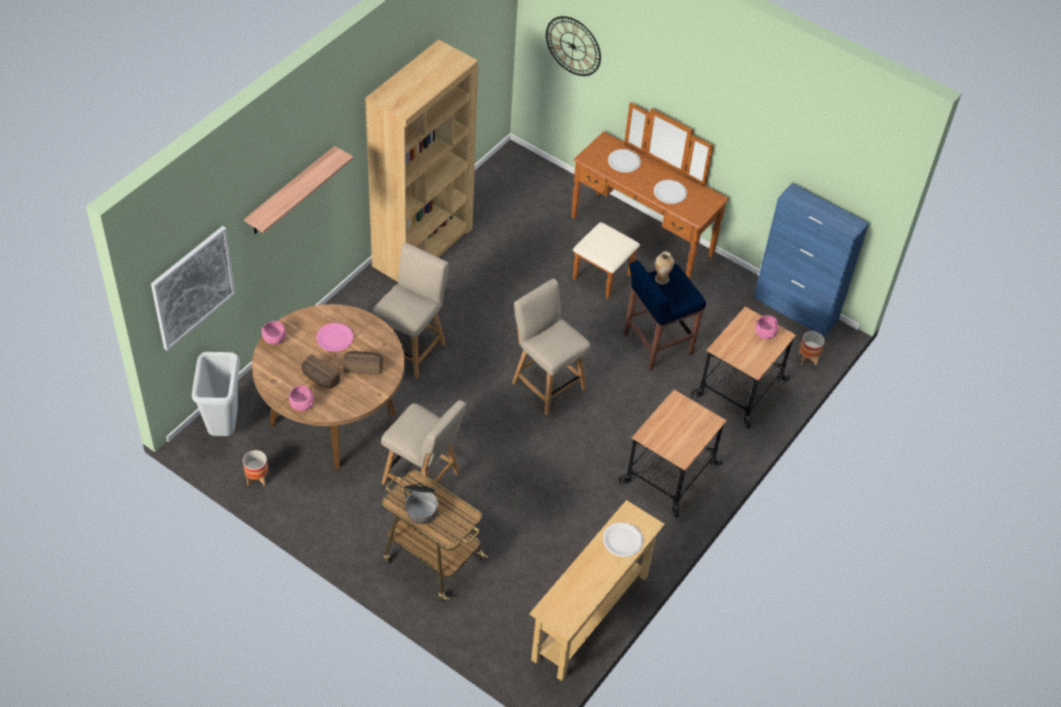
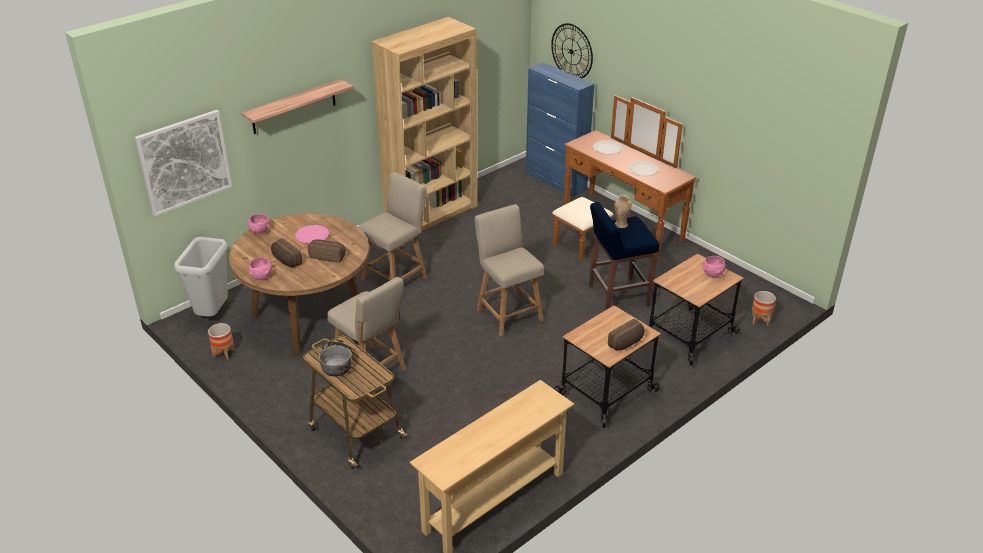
camera: 15 degrees right, 15 degrees down
(623, 540) = (526, 411): white plate -> none
(696, 438) = (627, 343): none -> bread
(795, 310) = (754, 284): blue cabinet -> blue cabinet (556, 181)

